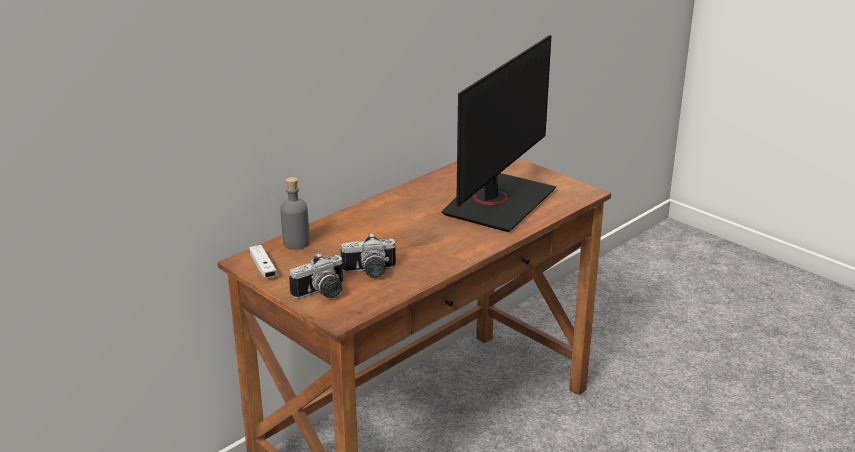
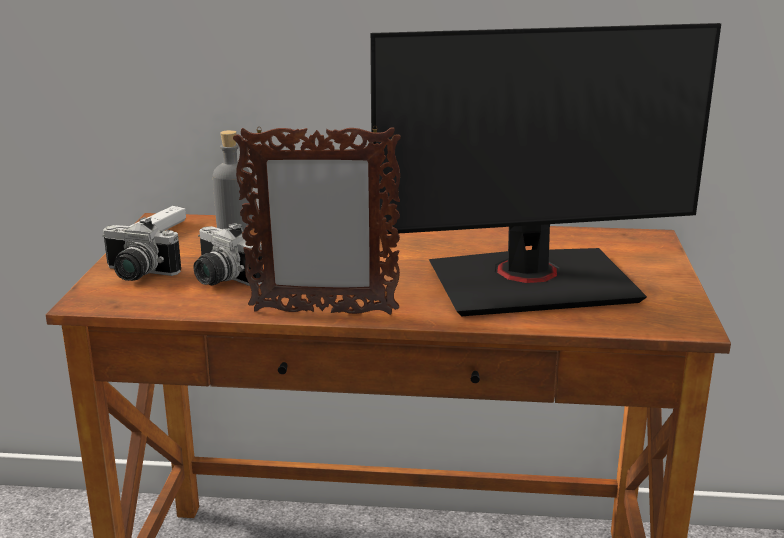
camera: 50 degrees right, 5 degrees down
(454, 261) = (322, 312): none -> picture frame

